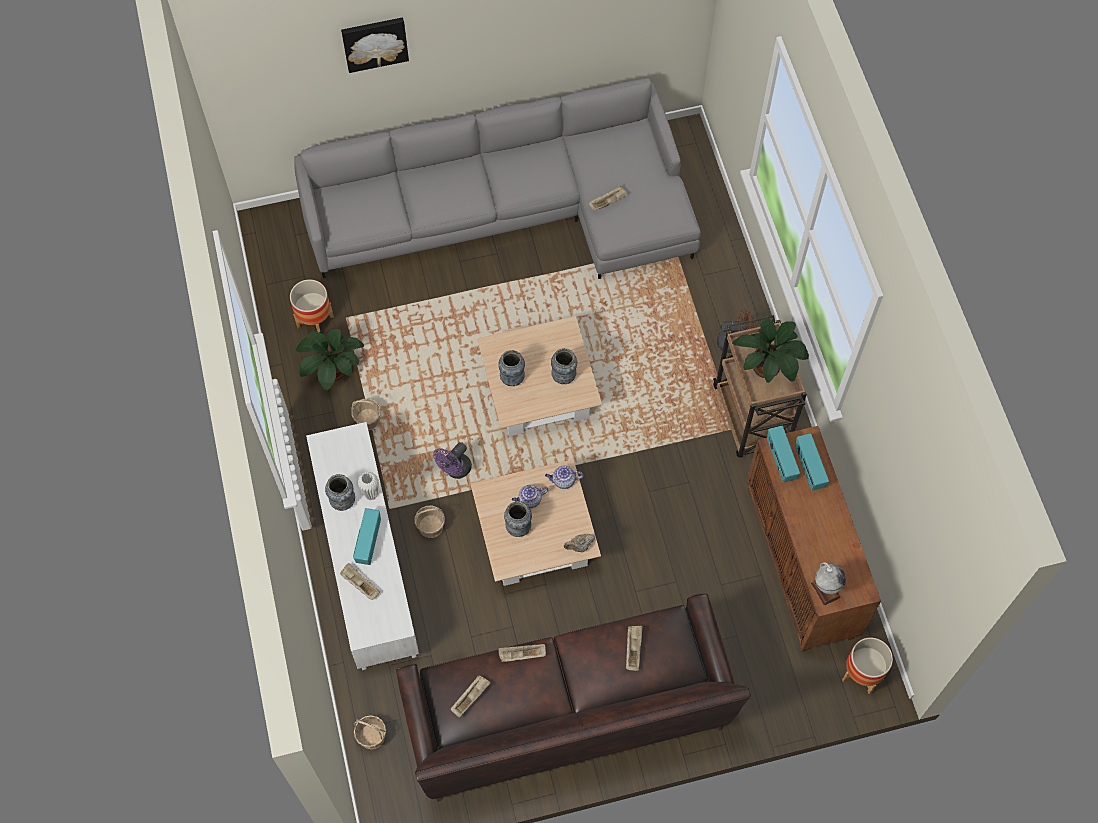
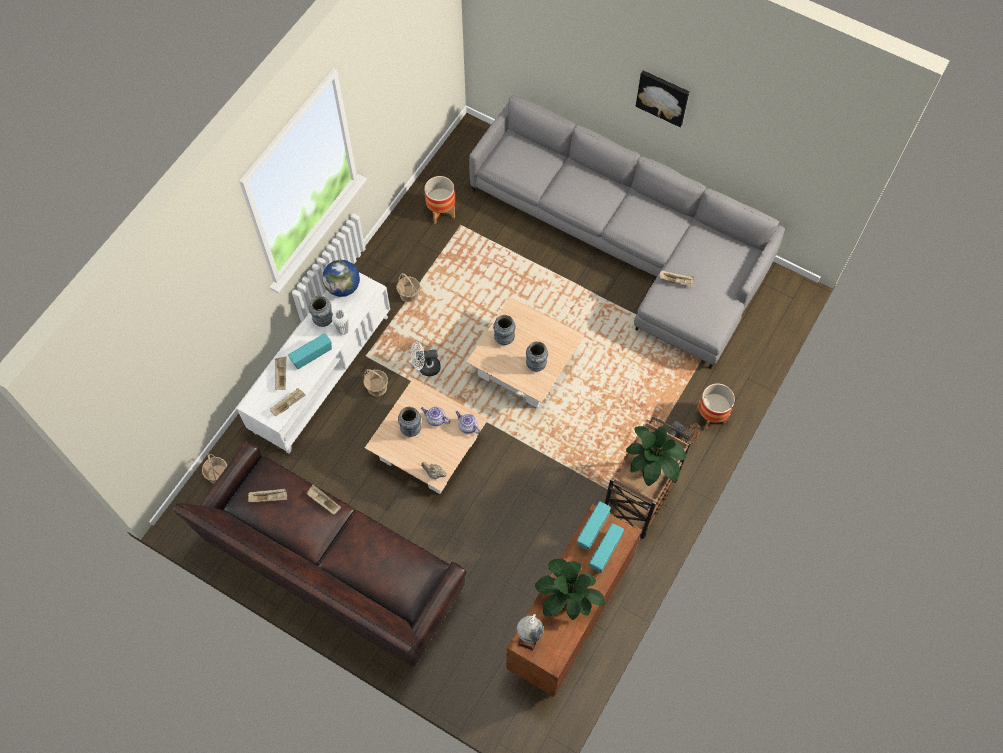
camera: 45 degrees right, 0 degrees up
(327, 457) = (343, 287): none -> globe
(331, 370) = (419, 248): potted plant -> potted plant (566, 597)
(374, 42) = (589, 48): picture -> picture (663, 97)
(455, 470) = (425, 367): purple fan -> white fan
(633, 649) = (389, 561): beige tray -> beige tray (288, 404)
(861, 674) = (532, 722): planter -> planter (711, 417)

